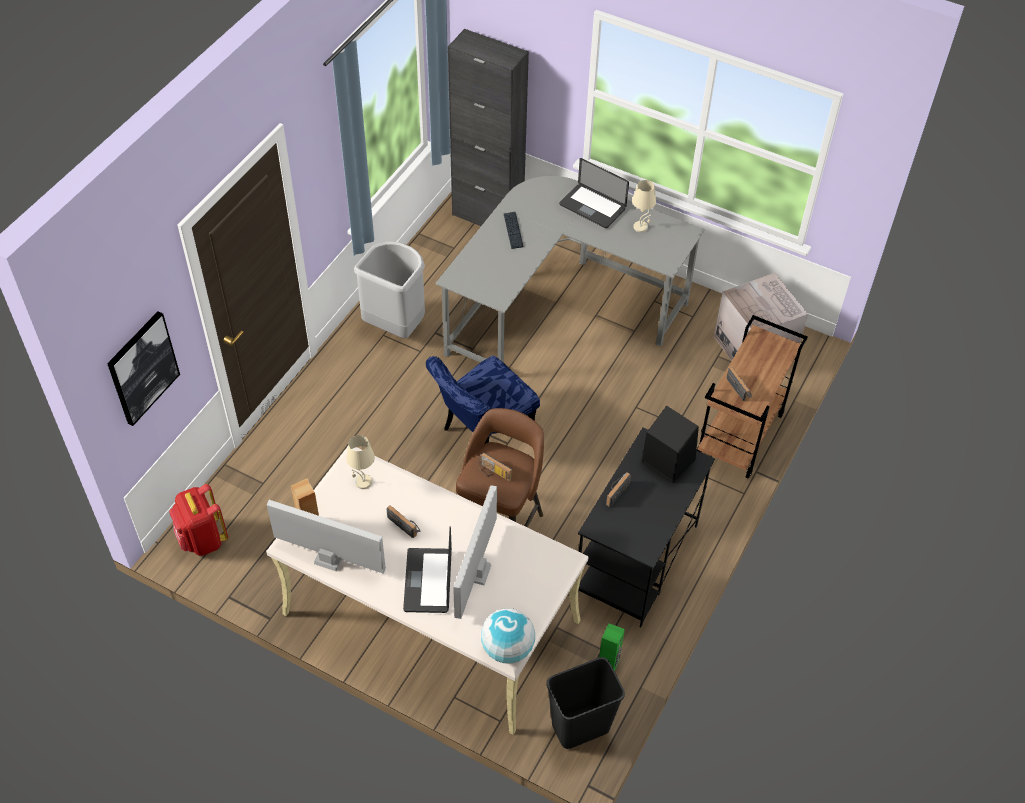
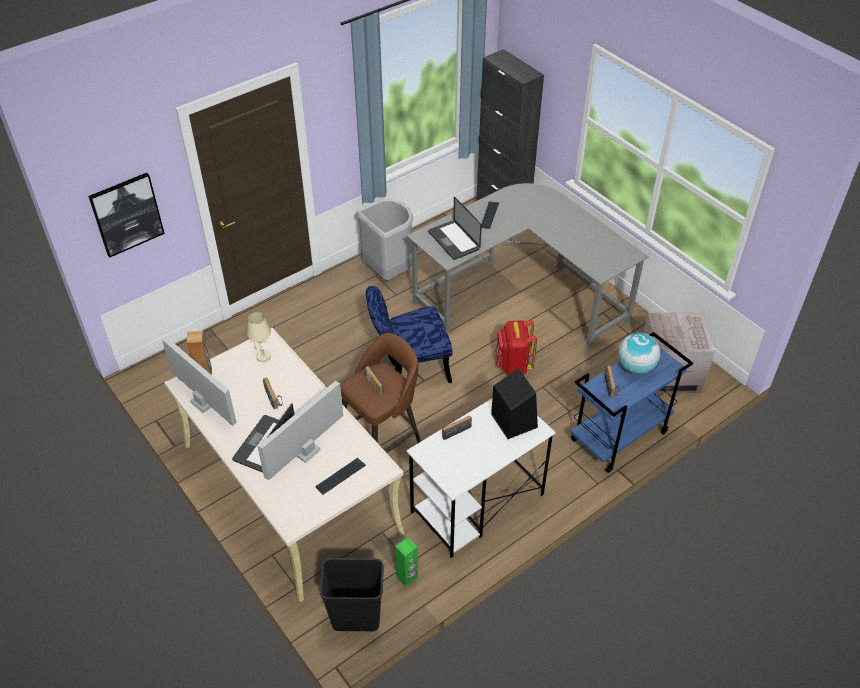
camera: 25 degrees right, 5 degrees down
(203, 540) = (163, 375): red backpack -> red backpack (513, 365)
(507, 648) = (293, 517): globe -> globe (636, 367)
(529, 586) = (340, 476): none -> keyboard
(592, 207) = (563, 215): laptop -> laptop (454, 241)
(636, 560) = (476, 504): black desk -> white desk
(641, 227) = (595, 240): beige table lamp -> none
(740, 436) = (619, 437): brown cart -> blue cart

